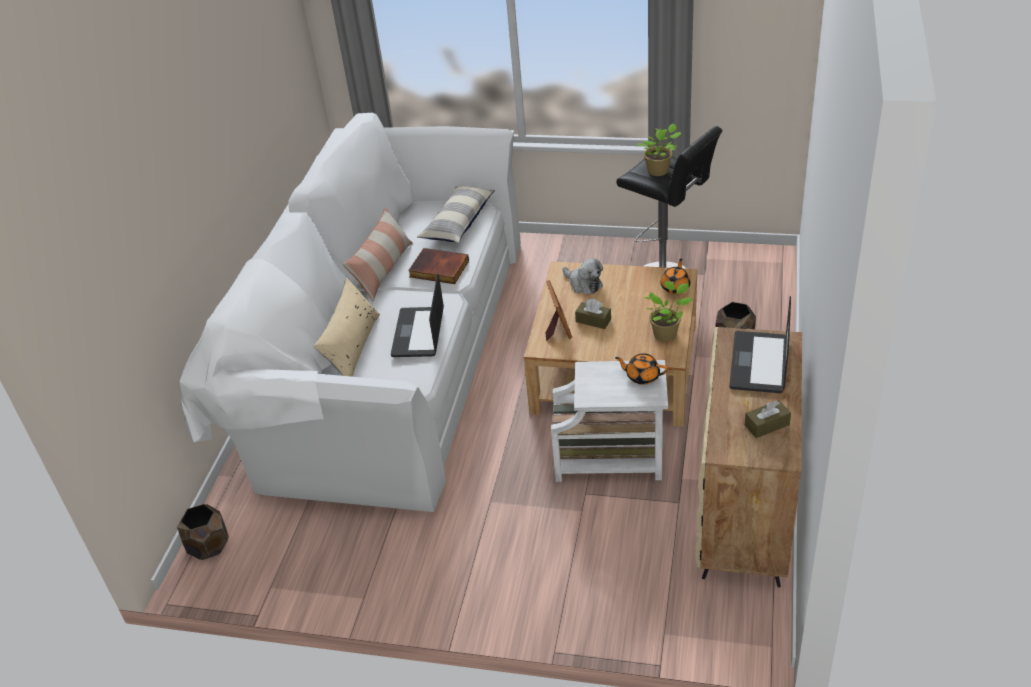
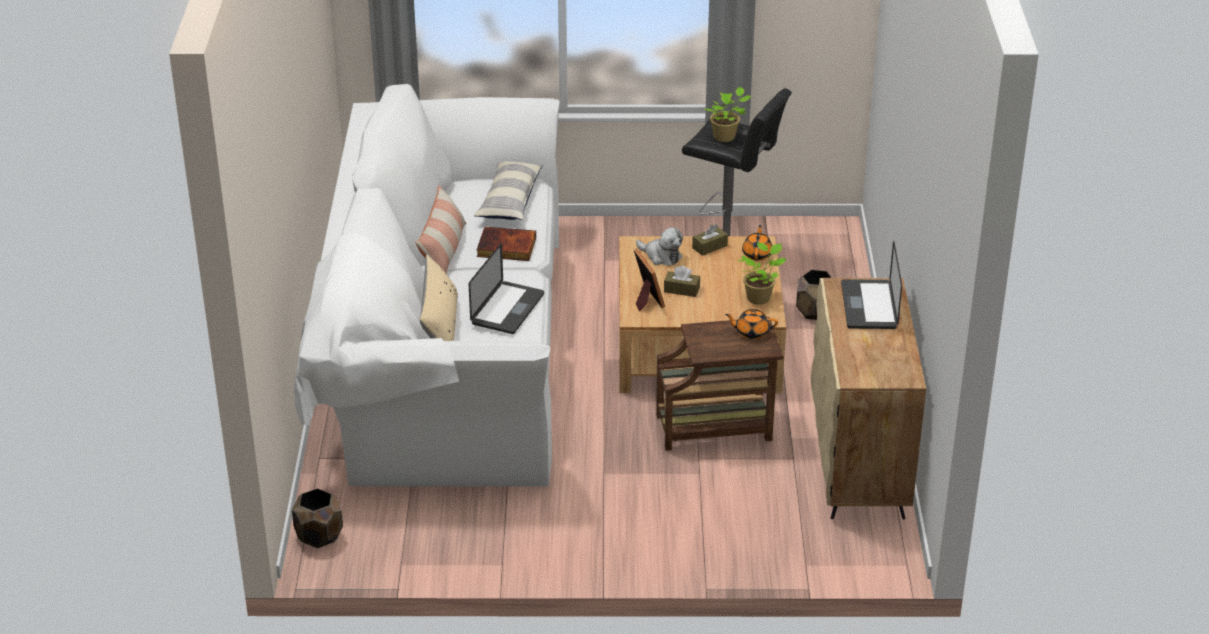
camera: 15 degrees left, 5 degrees down
(418, 333) = (507, 309): laptop -> laptop turned 150 degrees counterclockwise
(612, 460) = (717, 428): white side table -> brown side table
(767, 425) = (888, 355): brown tissue box -> brown tissue box (709, 247)

